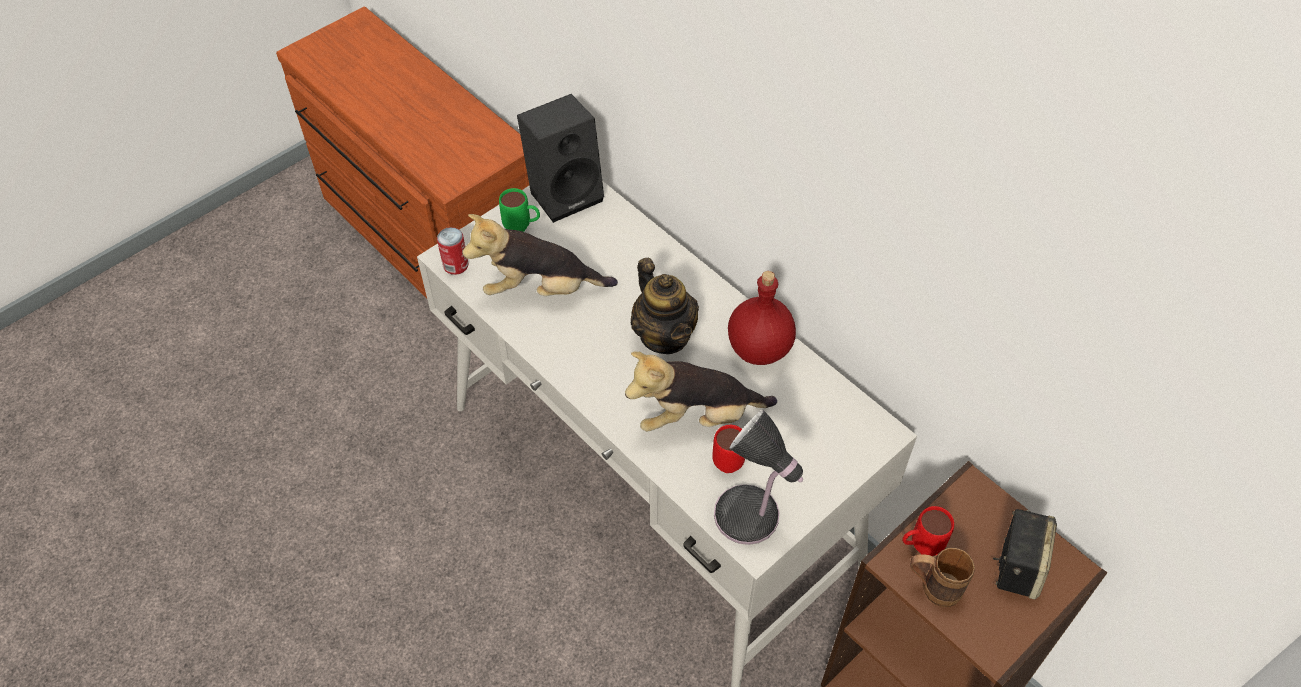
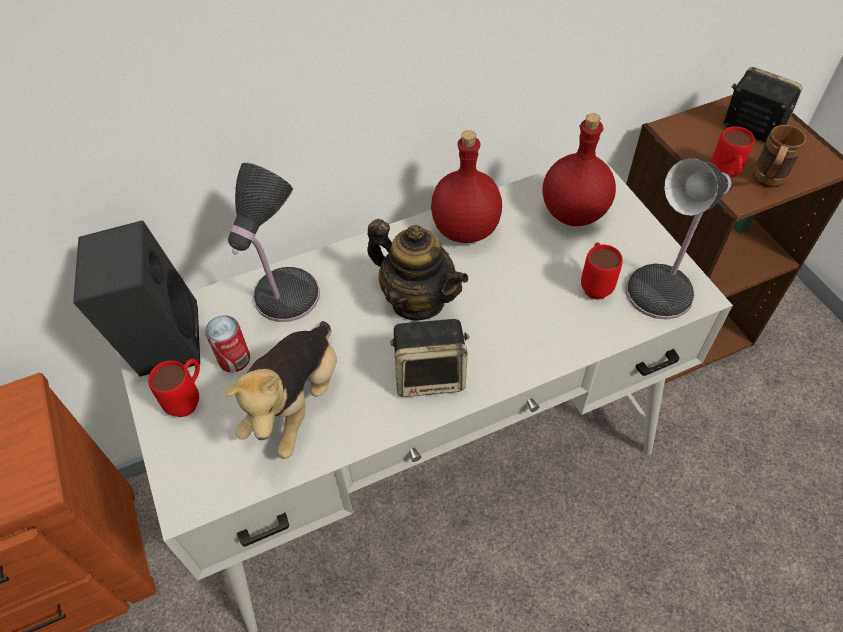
camera: 70 degrees left, 0 degrees up
(455, 265) = (207, 492): can -> can (234, 359)
(522, 228) = (189, 399): green mug -> red mug
(593, 364) = (431, 375): none -> speaker
(631, 249) = (283, 298): none -> table lamp
(664, 336) = (417, 300): teapot -> teapot turned 45 degrees clockwise
(696, 416) = (531, 300): plush toy -> none
(818, 428) = (572, 213): none -> red bottle

